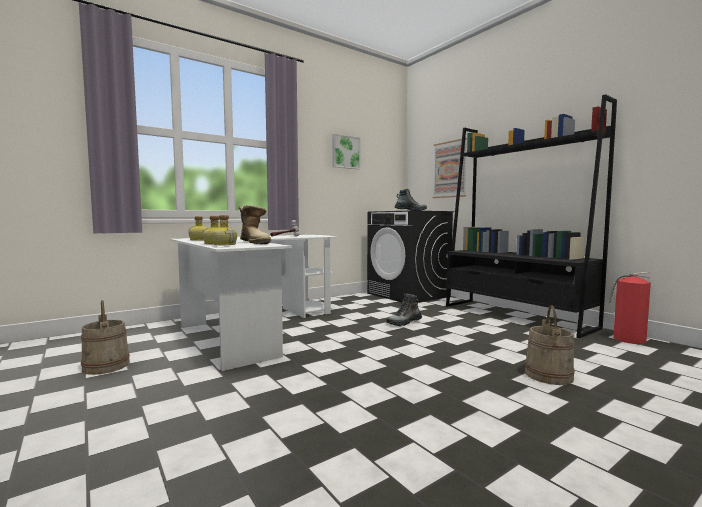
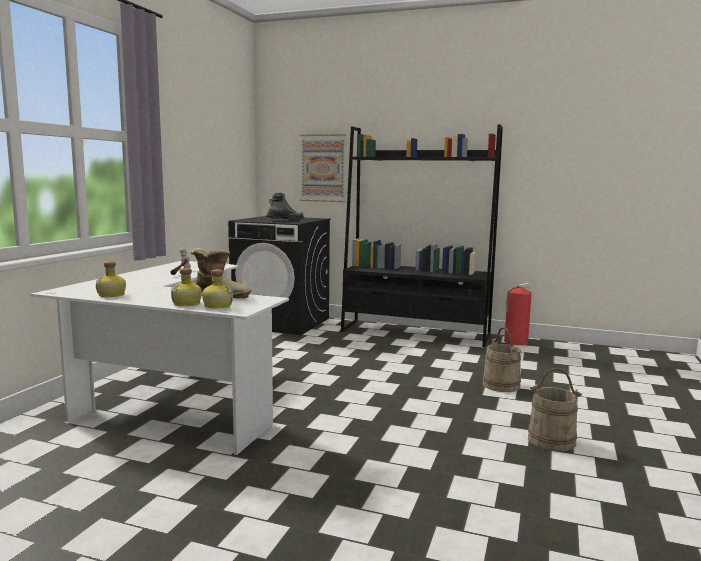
camera: 35 degrees left, 5 degrees up
(106, 366) = (75, 491): beige bucket -> beige bucket (551, 440)
(345, 152) = (200, 141): picture -> none
(404, 322) = (330, 359): boot -> none

